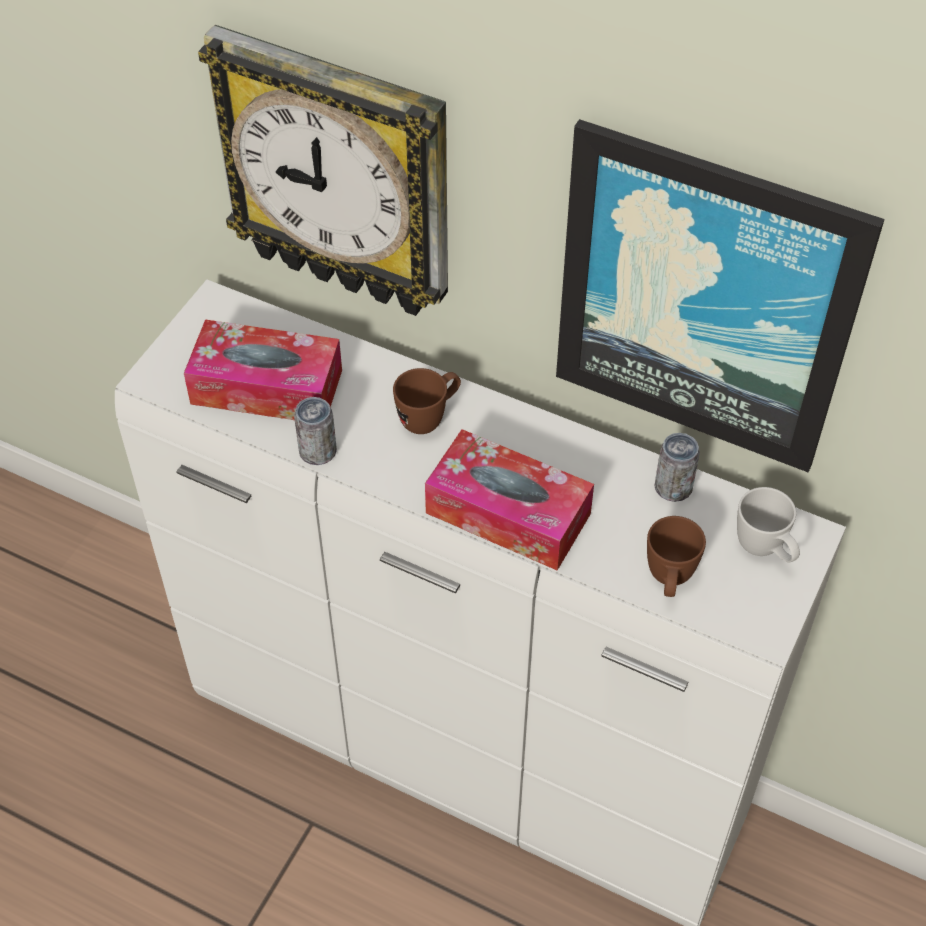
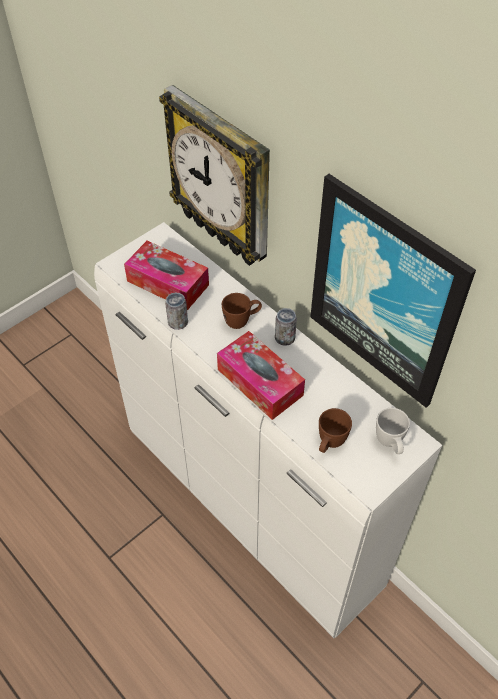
camera: 20 degrees right, 0 degrees up
(673, 487) = (354, 394): can -> can (285, 338)

